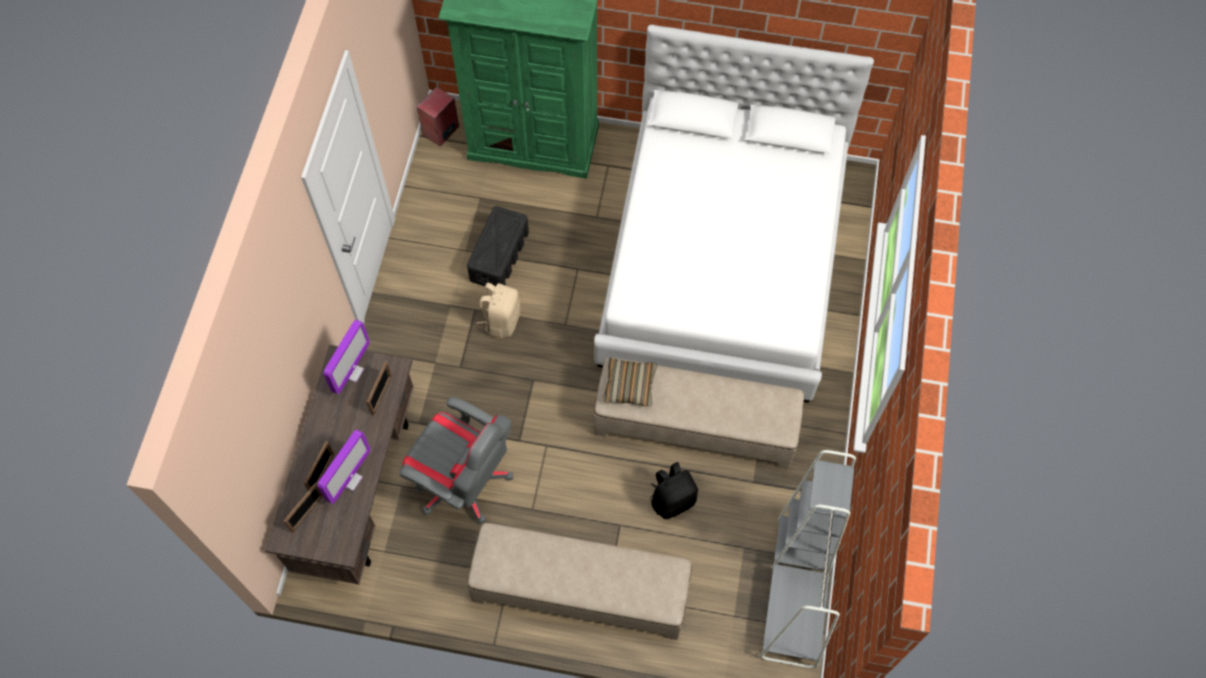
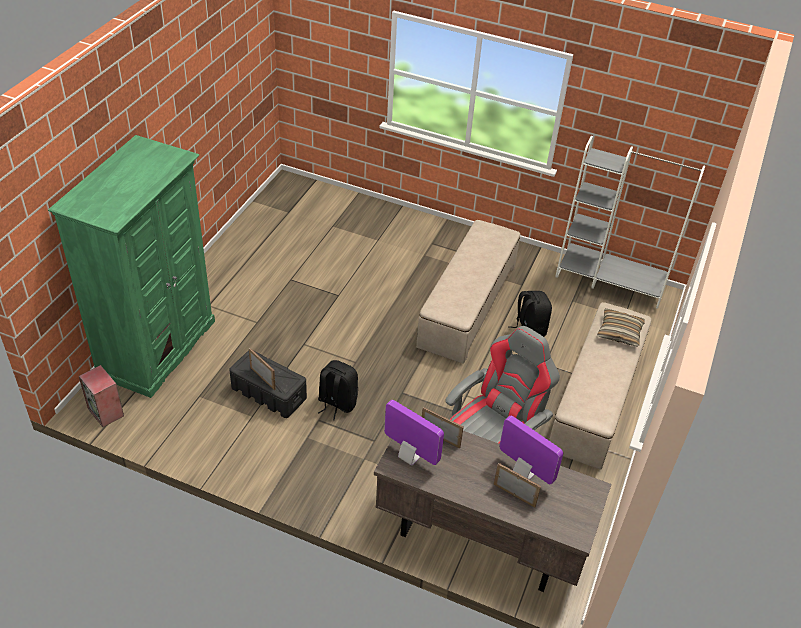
camera: 80 degrees left, 20 degrees down
(307, 513) = (554, 512): picture frame -> picture frame (263, 378)
(502, 320) = (336, 403): beige backpack -> black backpack
(629, 385) = (450, 303): pillow -> pillow (619, 332)
(723, 262) = (332, 260): white bed -> none

